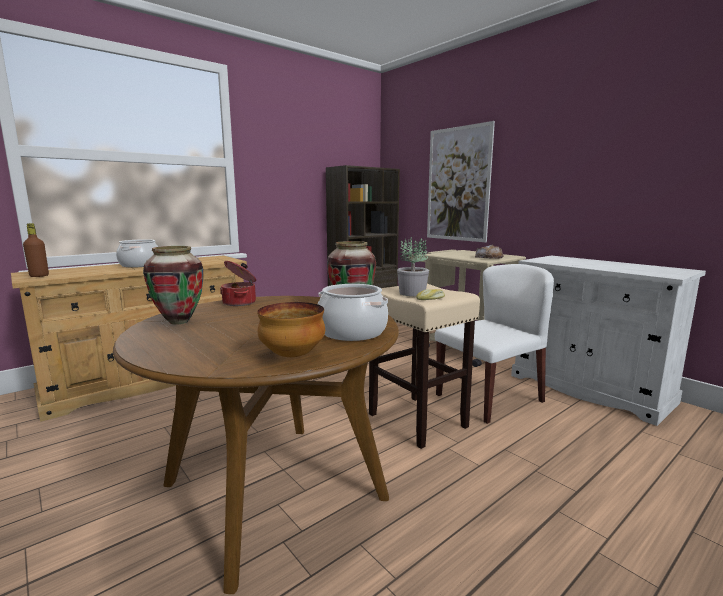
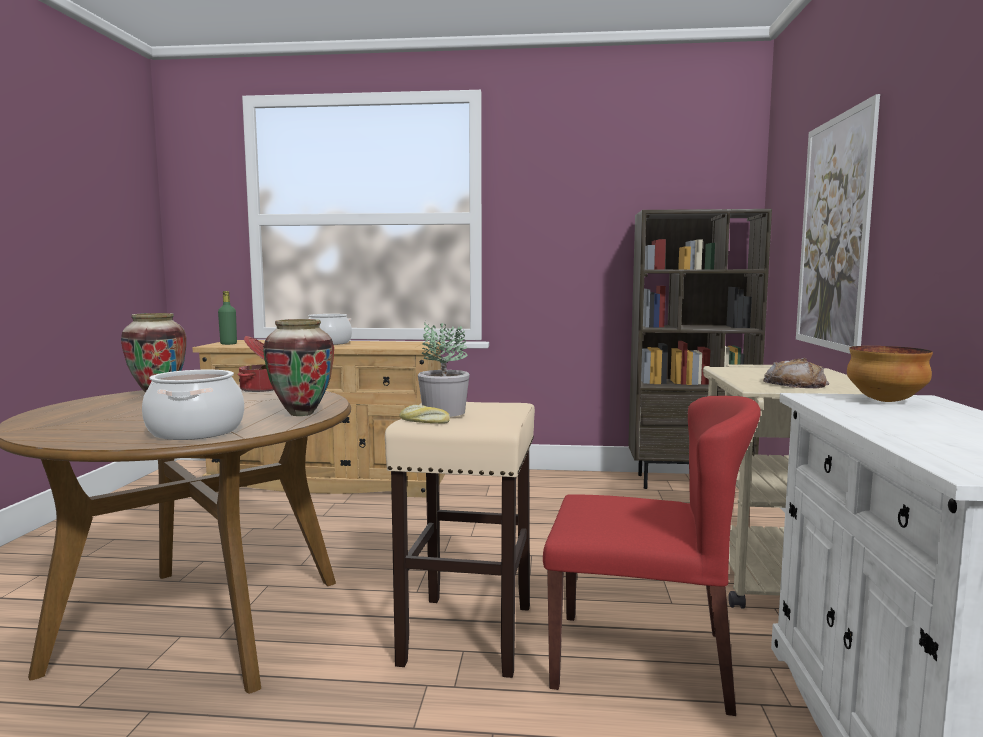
camera: 45 degrees right, 5 degrees down
(39, 276) = (228, 344): brown bottle -> green bottle
(292, 355) = (80, 435): bowl -> bowl (884, 401)
(489, 397) = (642, 659): white chair -> red chair

